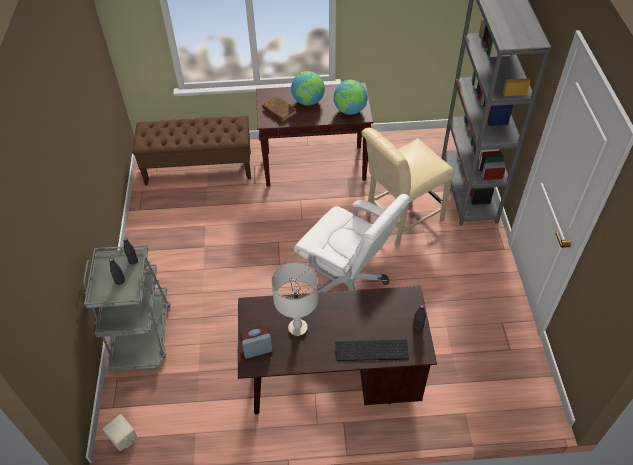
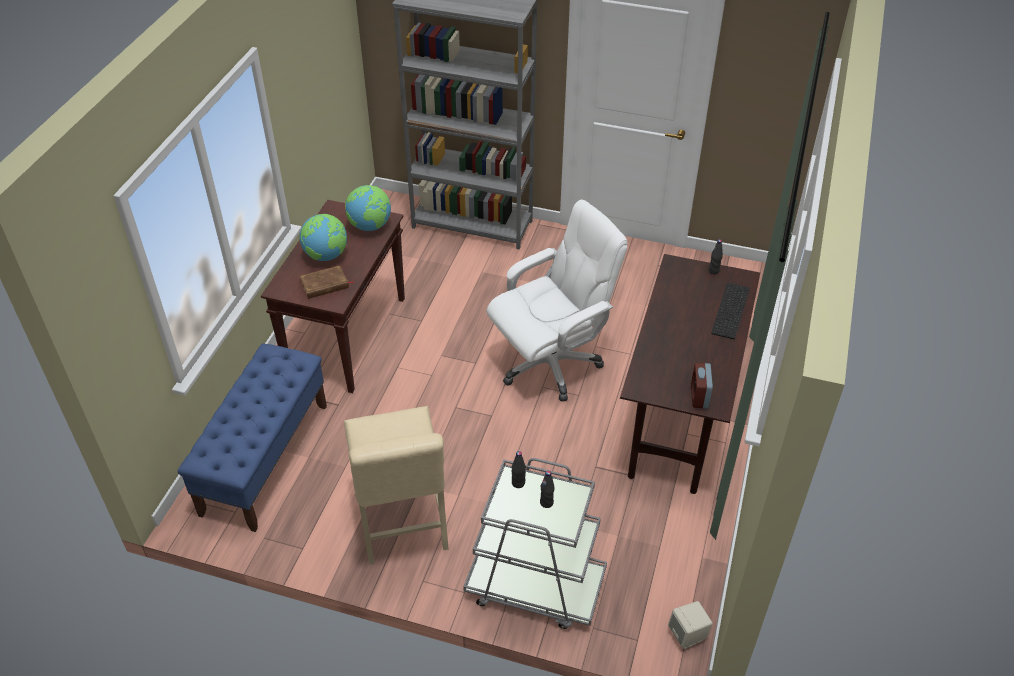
camera: 70 degrees left, 5 degrees down
(199, 168) = (265, 458): brown bench -> blue bench
(297, 329) = (683, 358): grey table lamp -> none
(400, 219) = (482, 290): beige chair -> beige chair (402, 525)

